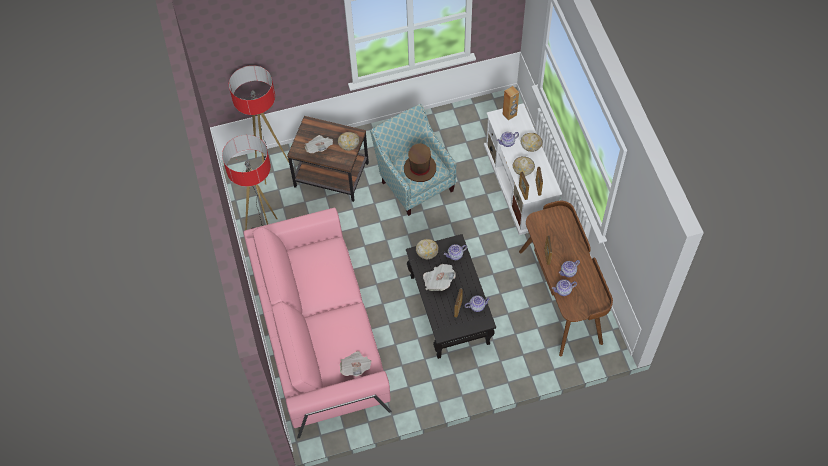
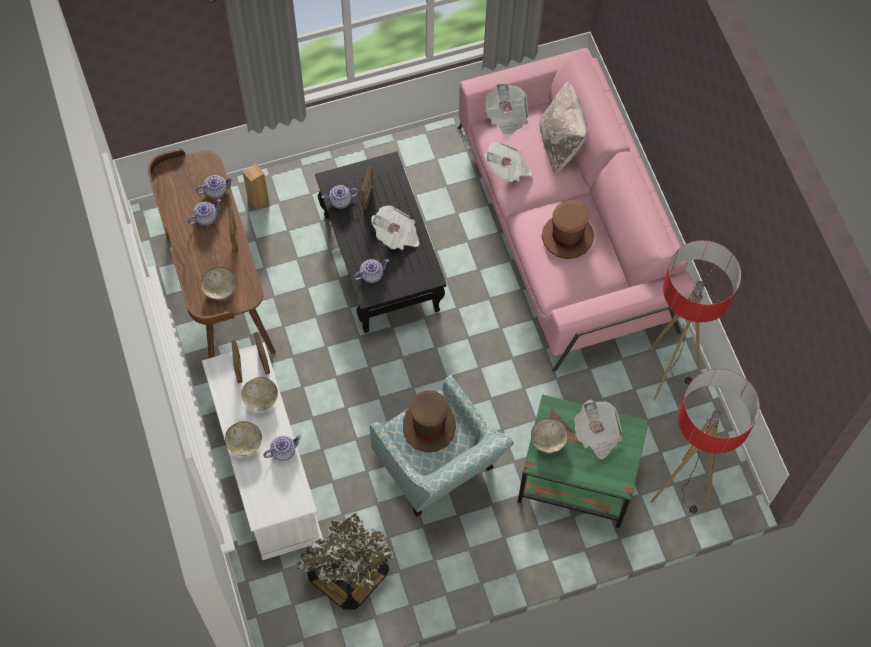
camera: 175 degrees right, 5 degrees up
(318, 345) = (560, 144): none -> beige pillow
(322, 276) = (567, 237): none -> brown hat
(331, 176) = (577, 477): brown side table -> green side table
(358, 325) = (508, 169): none -> newspaper
(427, 253) = (413, 277): bowl -> bowl (220, 289)
(468, 129) = (348, 573): none -> potted plant
(509, 114) = (276, 506): brown speaker -> brown speaker (258, 201)

